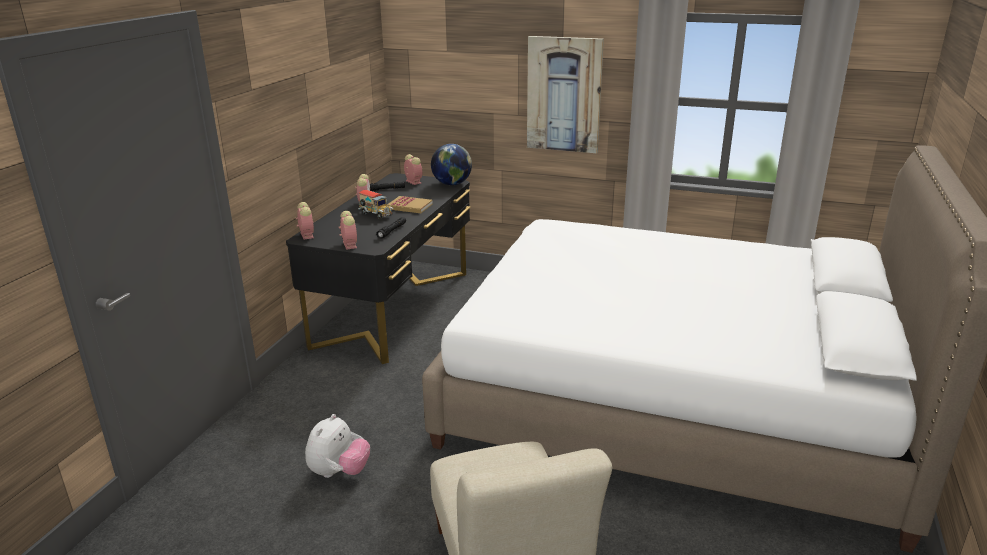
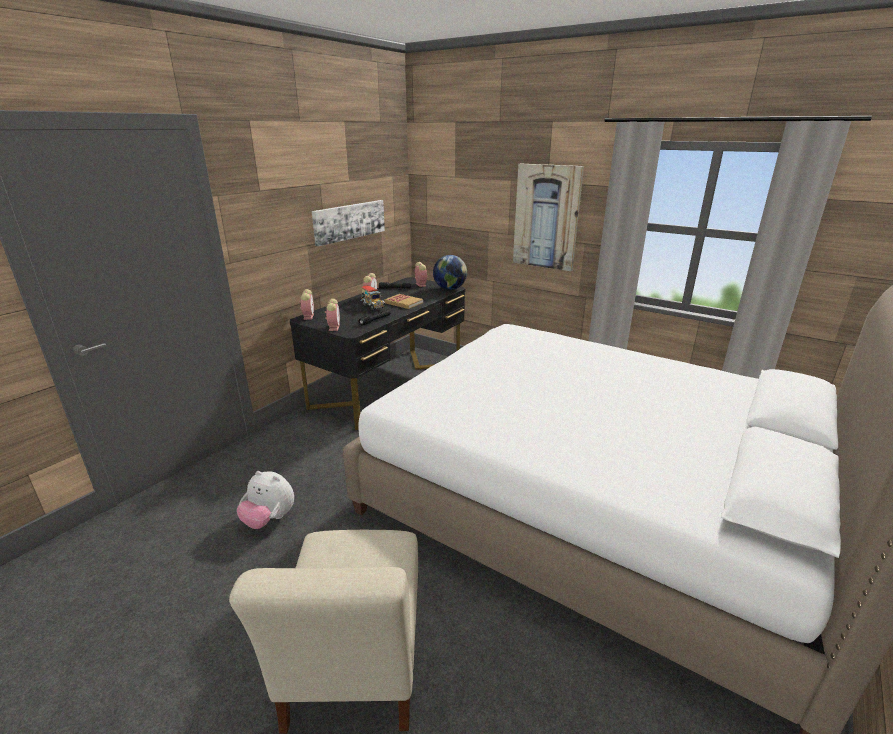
camera: 15 degrees right, 0 degrees up
(333, 114) = (349, 221): none -> picture
(339, 472) = (269, 519): plush toy -> plush toy turned 75 degrees clockwise

